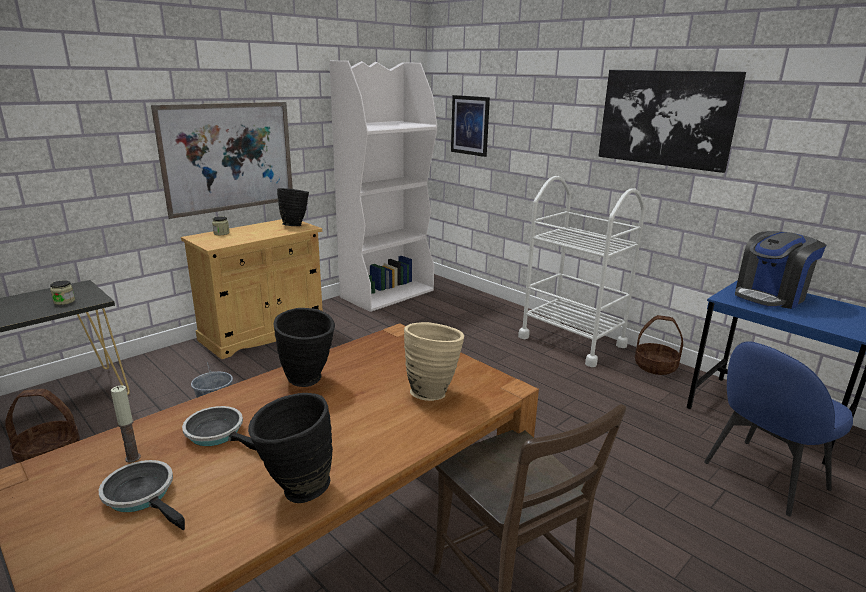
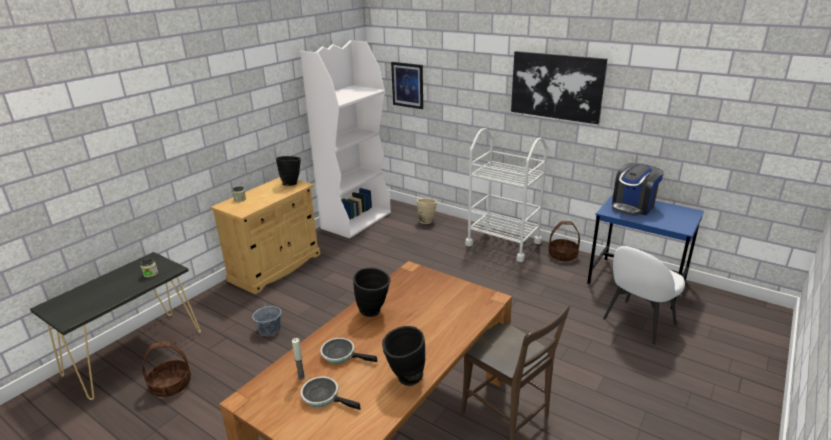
camera: 10 degrees left, 5 degrees up
(229, 157) = (237, 139): picture -> none
(432, 391) = (451, 307): beige vase -> beige vase (427, 221)
(763, 476) = (638, 322): blue chair -> white chair

